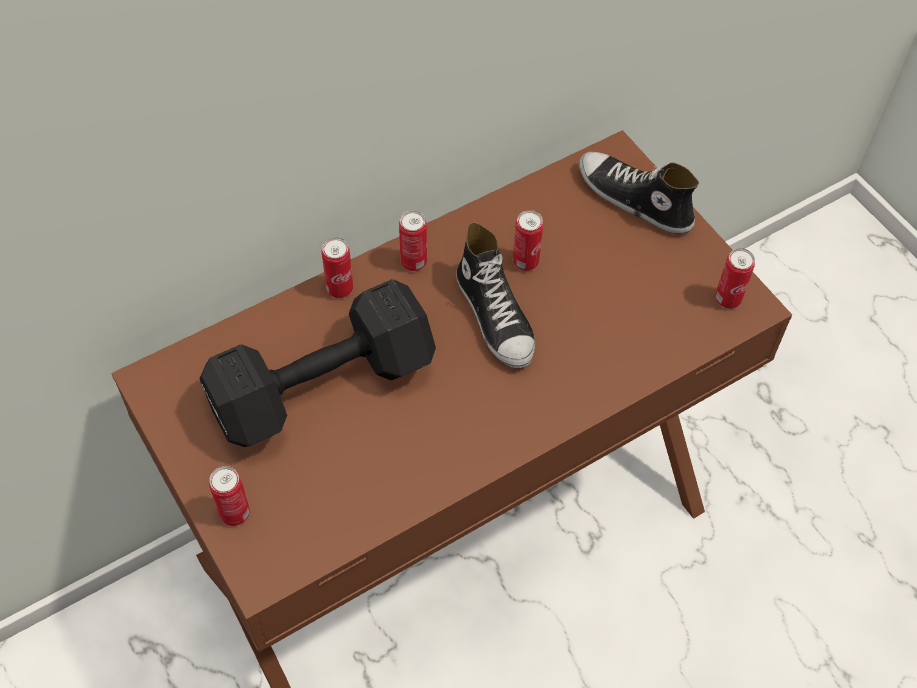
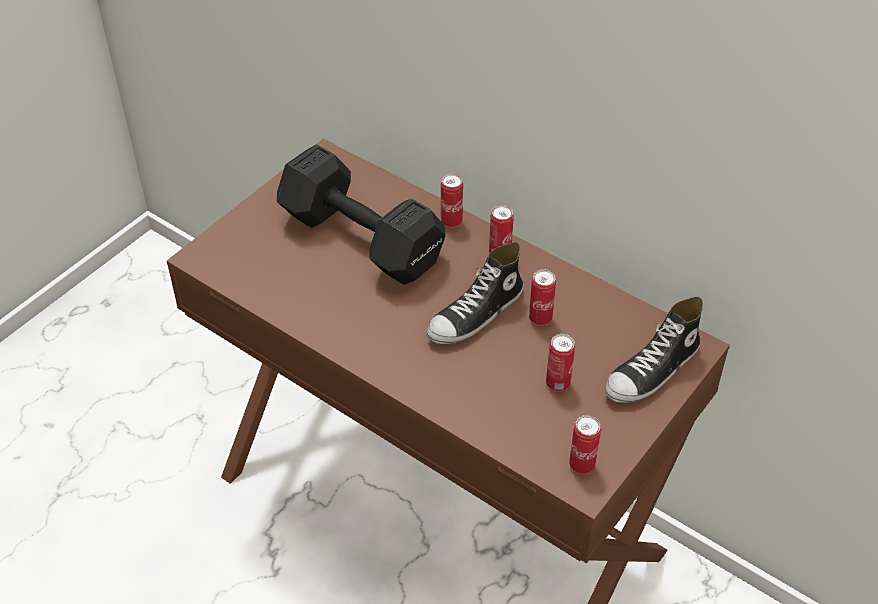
camera: 70 degrees right, 10 degrees down
(235, 513) = (241, 229): can -> can (558, 383)
(633, 199) = (653, 371): shoe -> shoe turned 150 degrees counterclockwise

